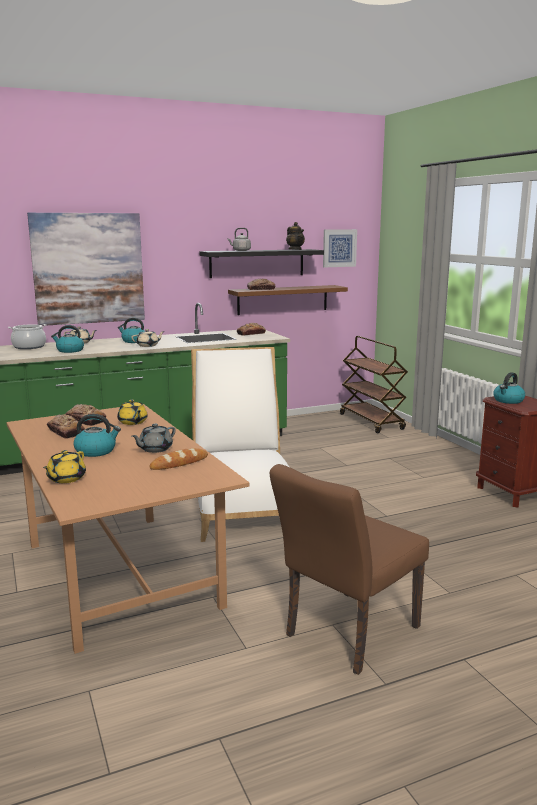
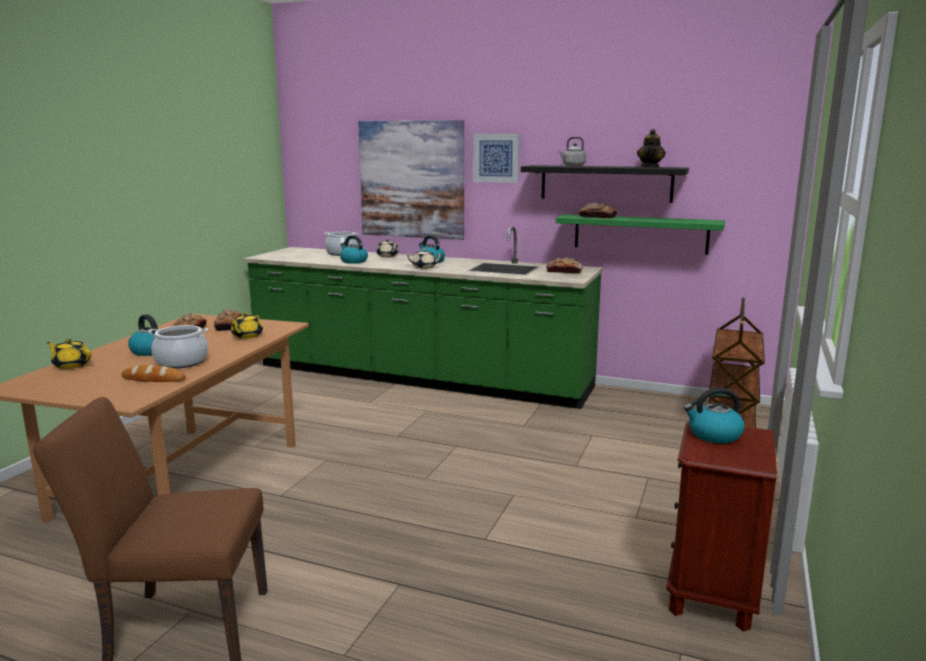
camera: 45 degrees right, 0 degrees up
(66, 479) = (71, 365): yellow teapot -> yellow teapot turned 45 degrees clockwise
(155, 449) = (181, 362): grey teapot -> cooking pot
(242, 509) = (374, 467): white chair -> none
(283, 299) = (640, 233): brown shelf -> green shelf
(339, 248) = (737, 167): picture -> picture (496, 158)

